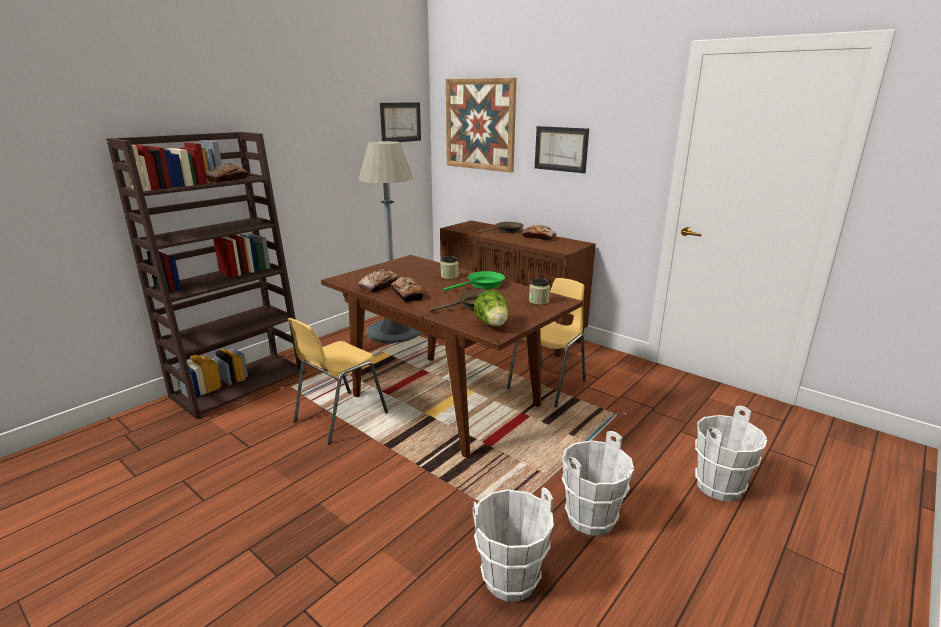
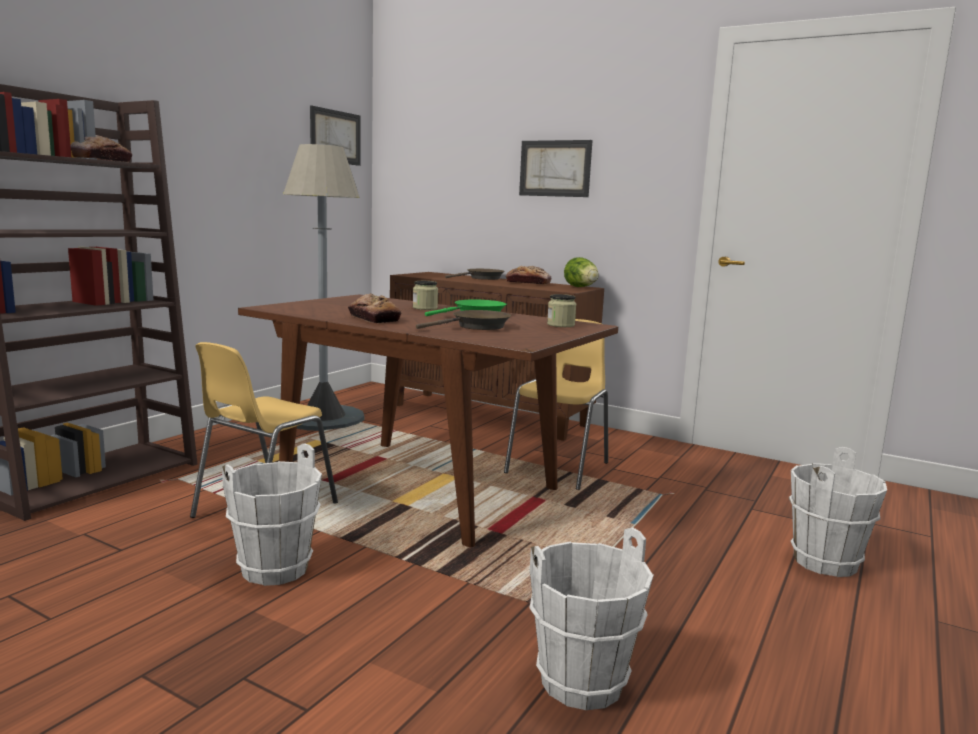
camera: 10 degrees left, 10 degrees down
(380, 286) = (330, 313): bread -> none
(480, 124) = (443, 143): picture -> none
(493, 325) = (512, 339): lettuce -> lettuce (582, 287)
(591, 519) = (672, 605): white bucket -> white bucket (276, 569)

